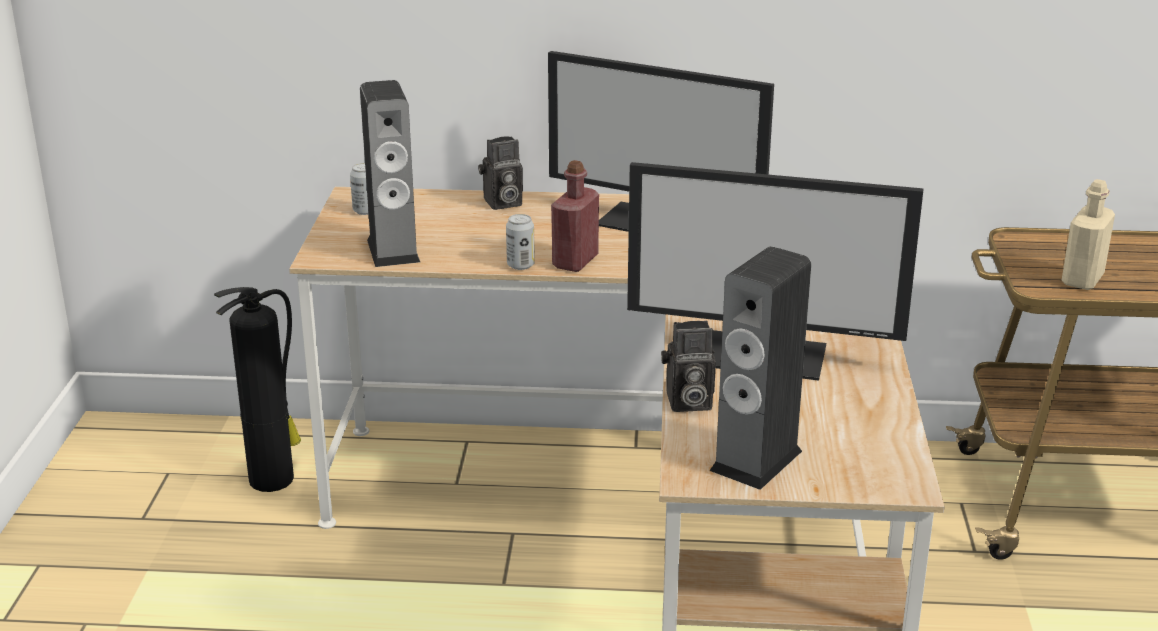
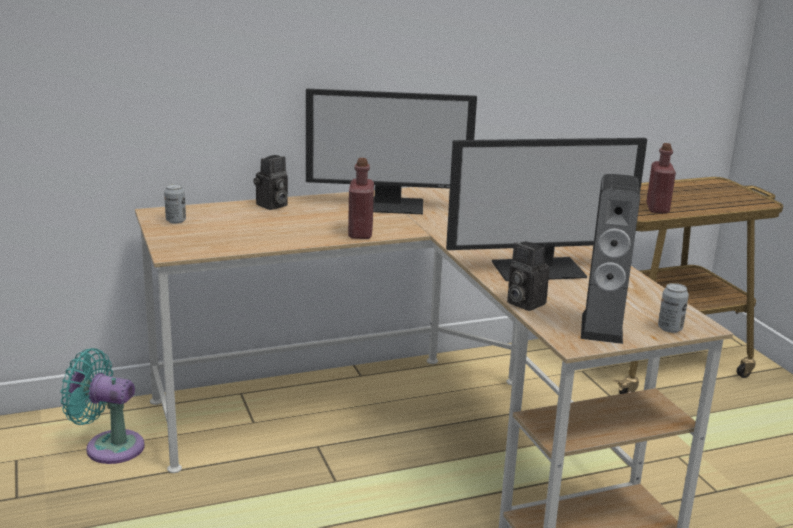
camera: 25 degrees left, 5 degrees down
(274, 478) = (109, 446): fire extinguisher -> turquoise fan
(393, 251) = (223, 242): speaker -> none
(520, 265) = (325, 240): can -> can (670, 328)
(686, 403) = (523, 303): camera -> camera turned 75 degrees clockwise
(1082, 279) = (657, 208): beige bottle -> red bottle

